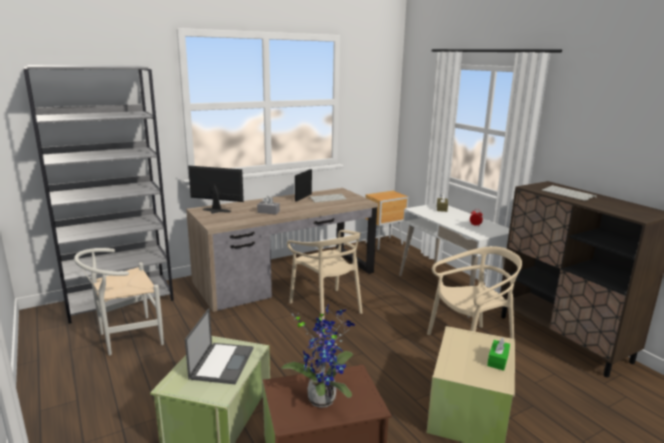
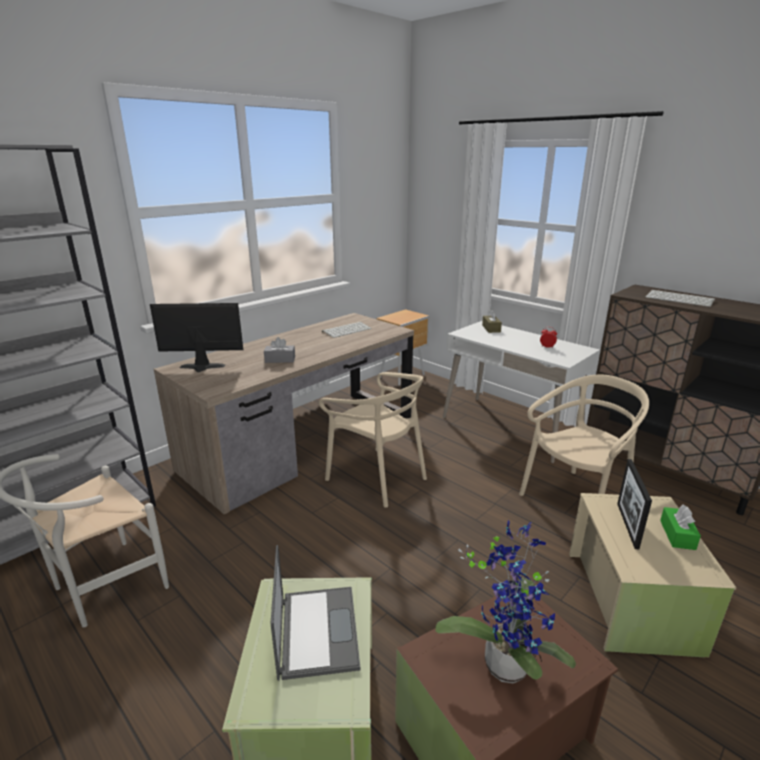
camera: 15 degrees left, 5 degrees up
(303, 197) = (313, 332): picture frame -> picture frame (627, 525)

